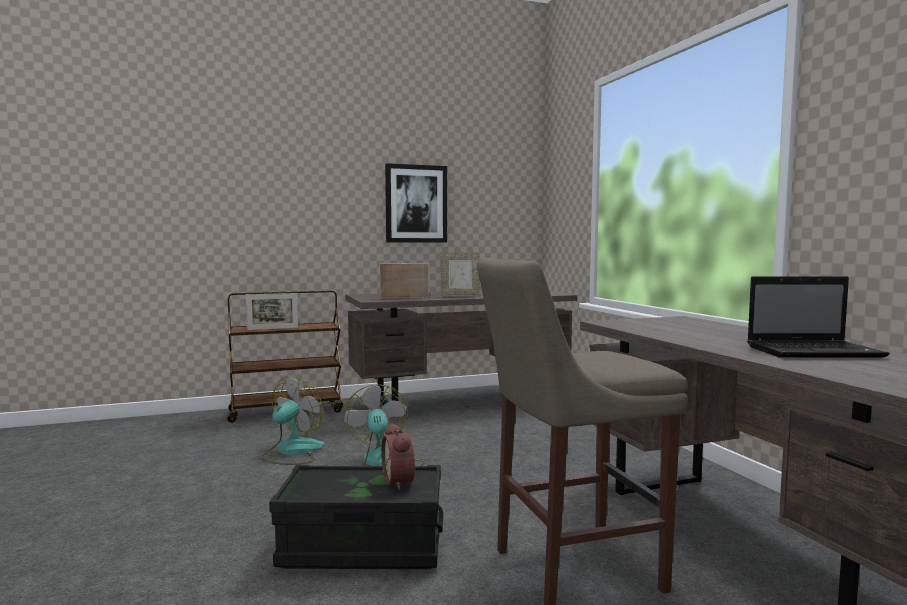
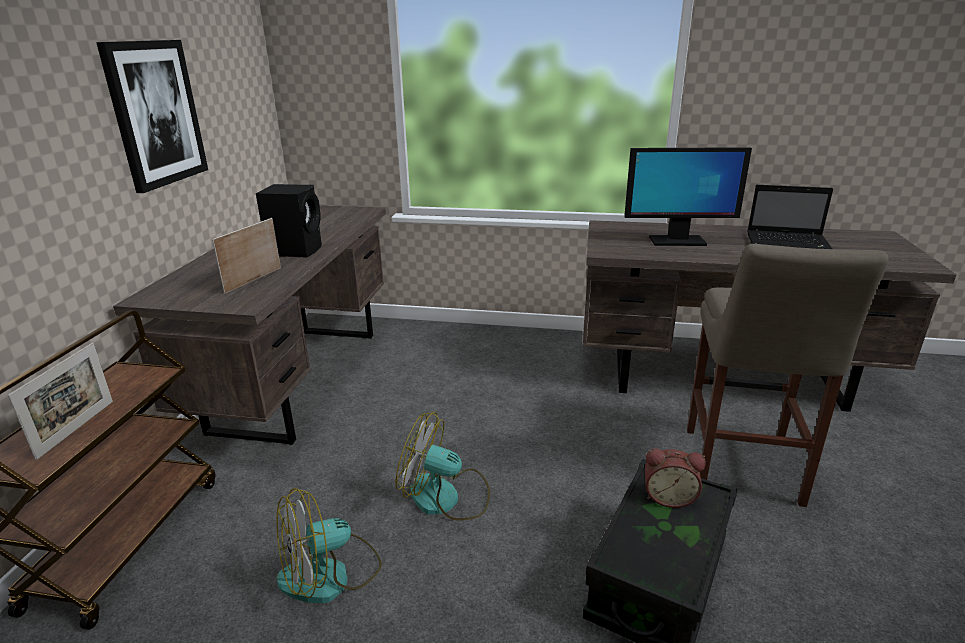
camera: 60 degrees left, 20 degrees up
(292, 452) = (330, 574): fan -> fan turned 90 degrees counterclockwise
(460, 296) = (296, 250): picture frame -> black speaker
(693, 330) = (676, 241): none -> monitor
(815, 351) = (789, 243): laptop -> laptop turned 75 degrees clockwise

